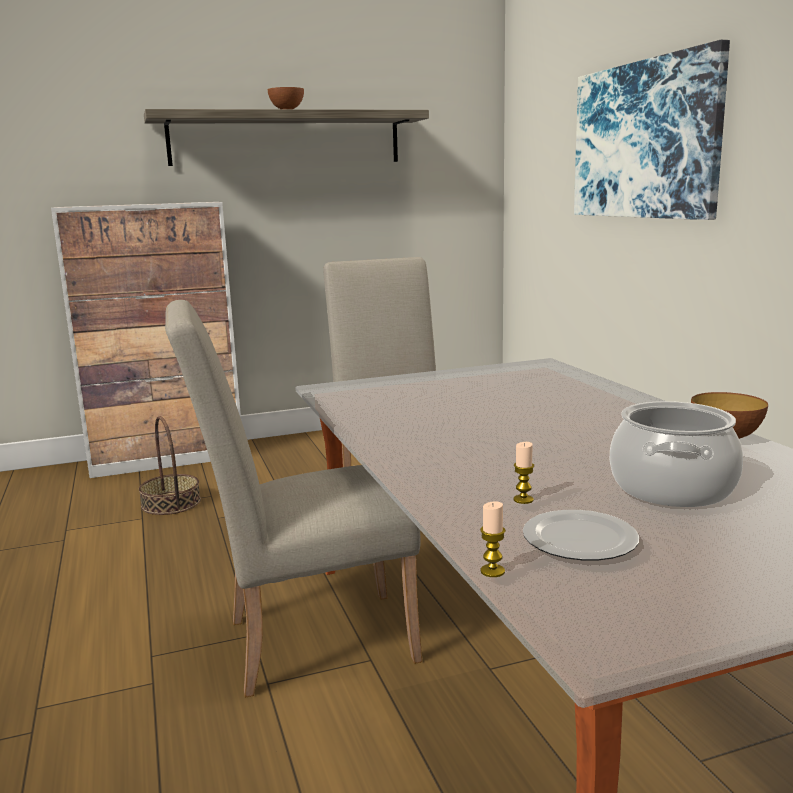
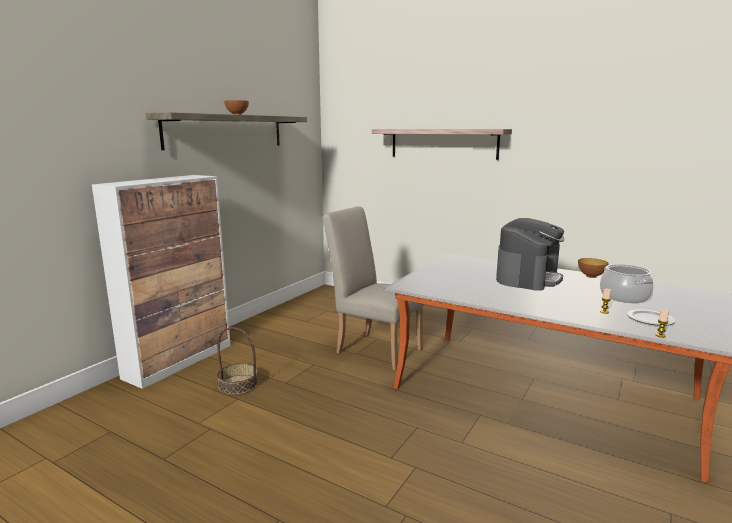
camera: 40 degrees left, 0 degrees up
(304, 642) = (443, 420): beige chair -> none
(568, 416) = (528, 278): none -> coffee machine
(644, 140) = (443, 143): picture -> shelf

